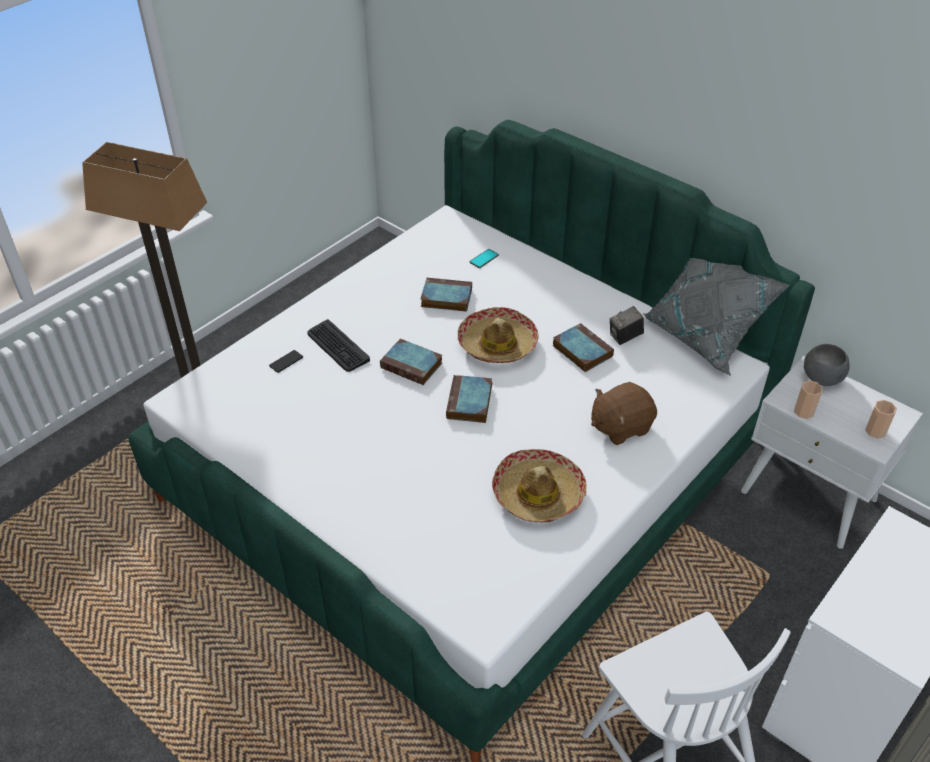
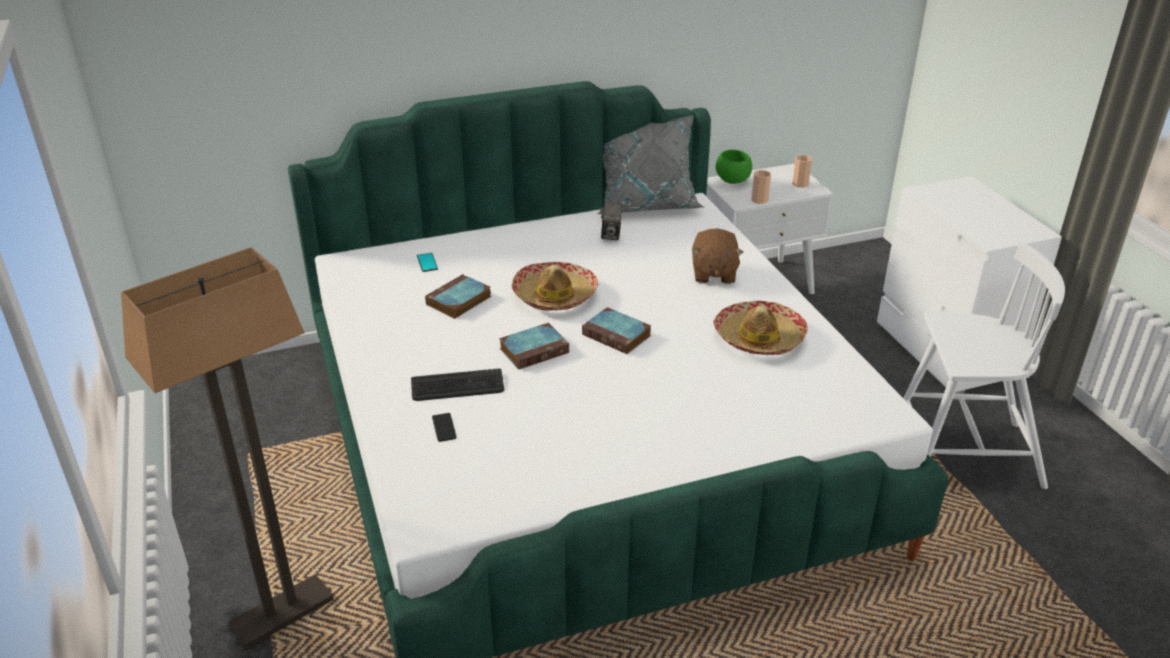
camera: 60 degrees left, 10 degrees down
(581, 350) = (606, 259): book -> none
(821, 378) = (732, 181): grey bowl -> green bowl

